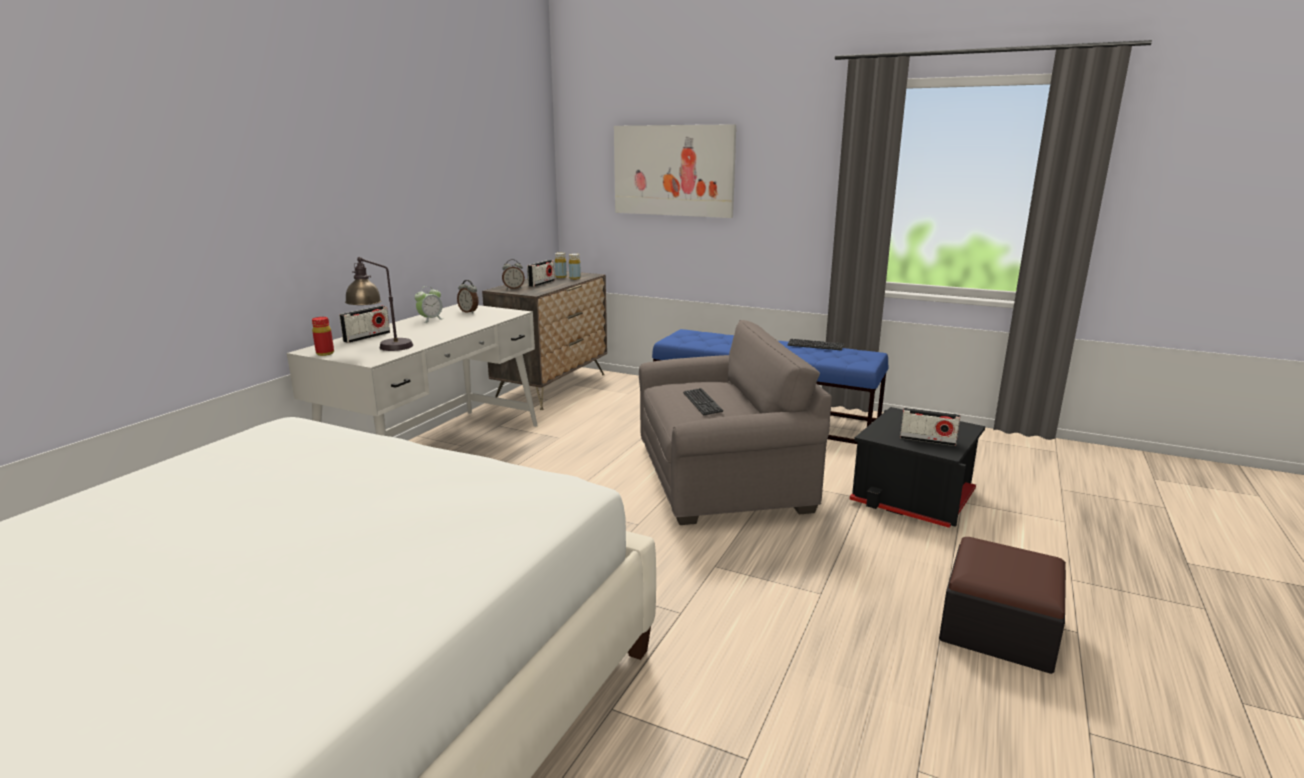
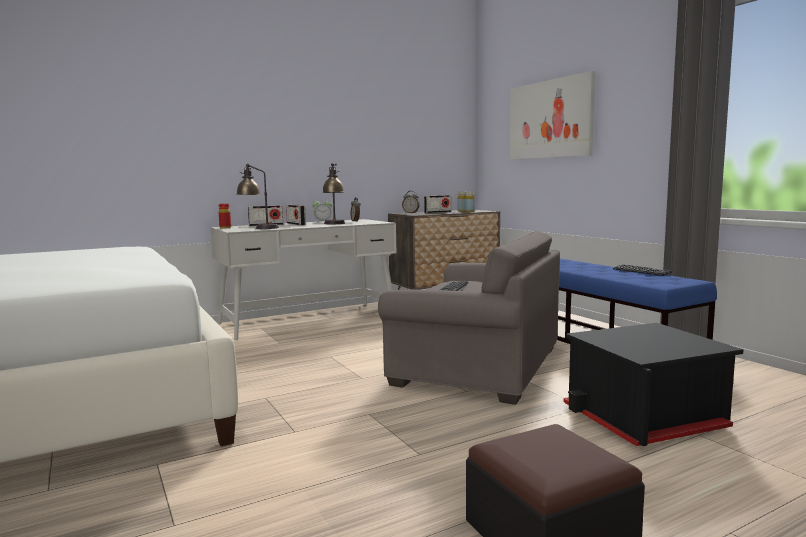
camera: 35 degrees right, 10 degrees down
(462, 323) = (334, 224): none -> table lamp
(927, 440) = (641, 346): radio -> radio (296, 224)

